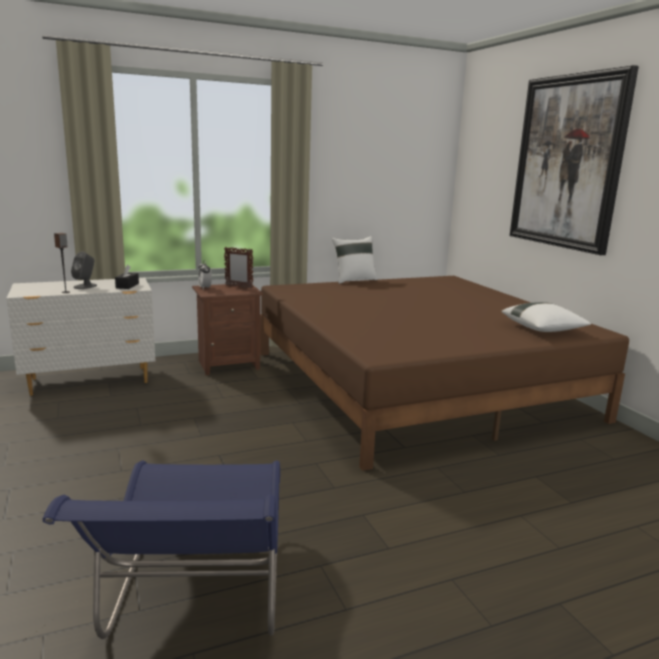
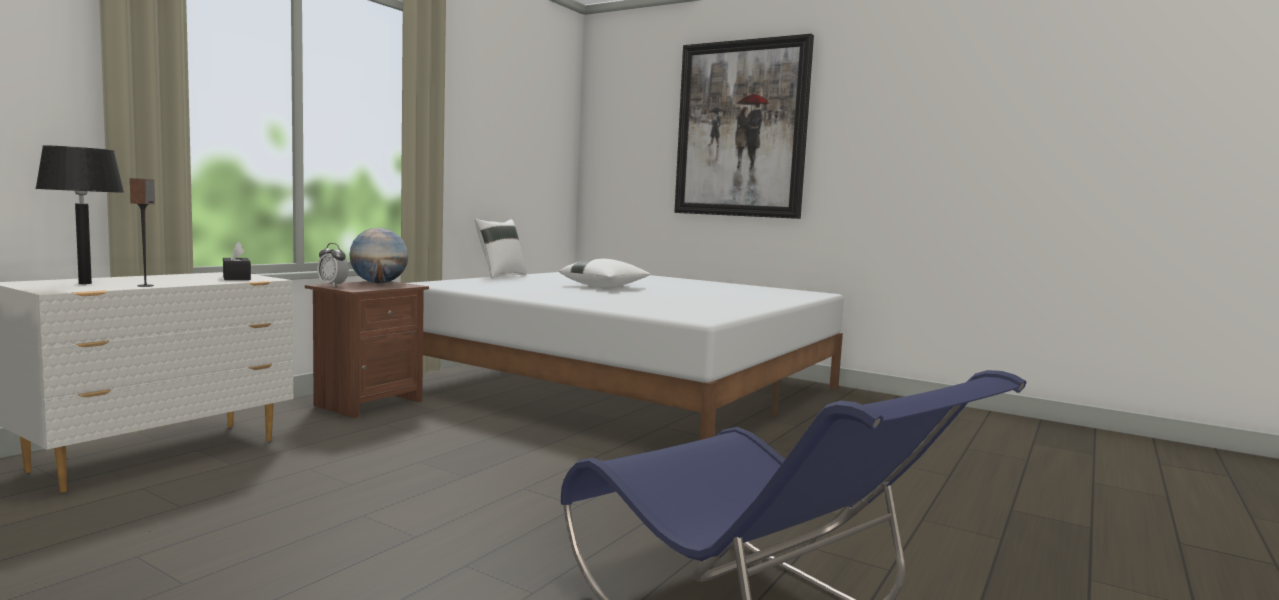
camera: 35 degrees left, 10 degrees down
(46, 287) = (85, 283): none -> black table lamp
(85, 286) = (160, 280): grey speaker -> none
(238, 287) = (379, 283): picture frame -> globe
(417, 384) = (630, 387): brown bed -> white bed
(543, 330) = (776, 294): white pillow -> white pillow (605, 286)

